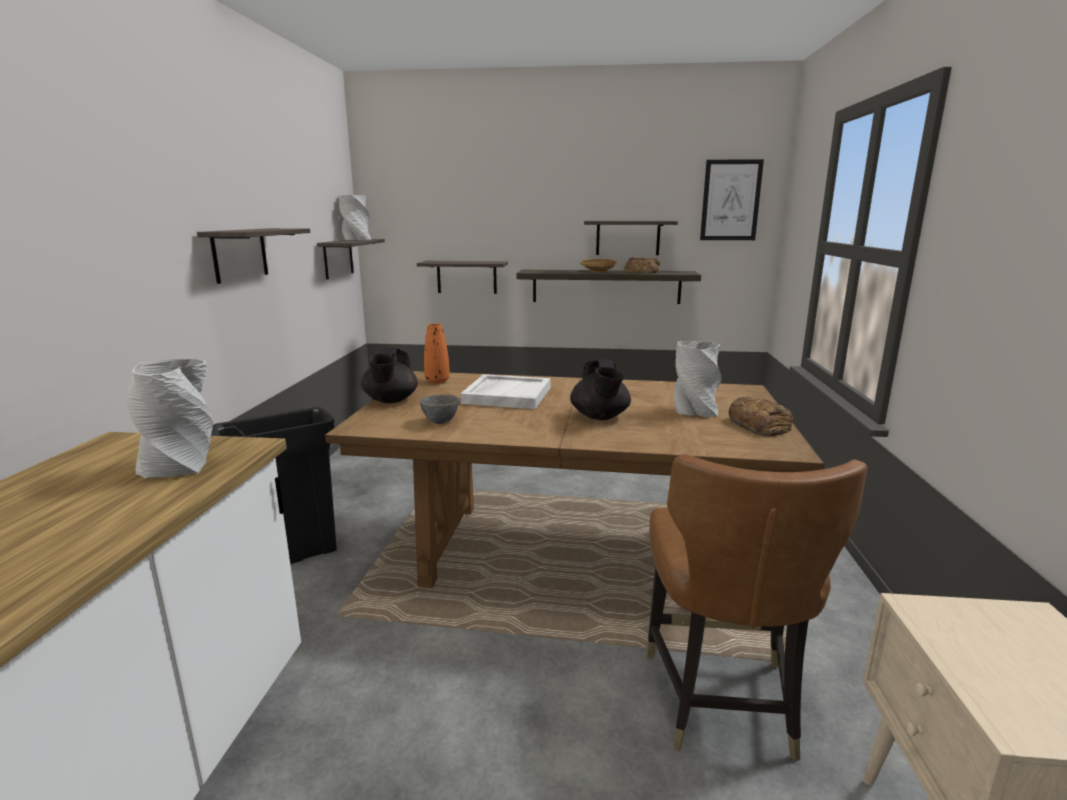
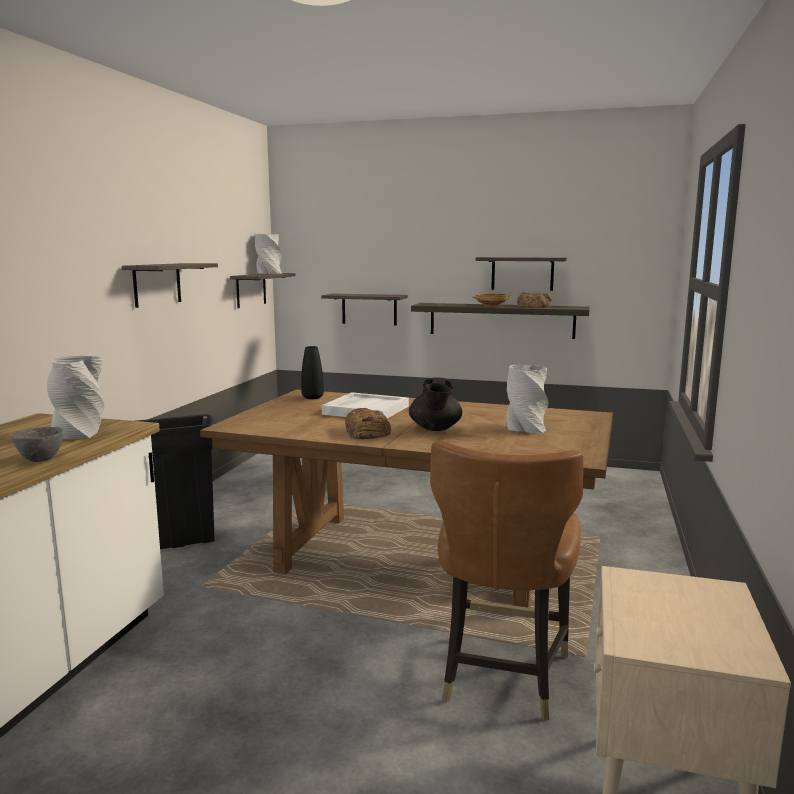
camera: 10 degrees right, 5 degrees down
(390, 400) = (264, 409): black teapot -> none
(437, 381) = (312, 397): orange vase -> black vase
(440, 422) = (296, 426): grey bowl -> grey bowl (40, 460)
(730, 200) = (624, 238): picture -> none
(759, 425) = (575, 441): bread -> bread (366, 431)

